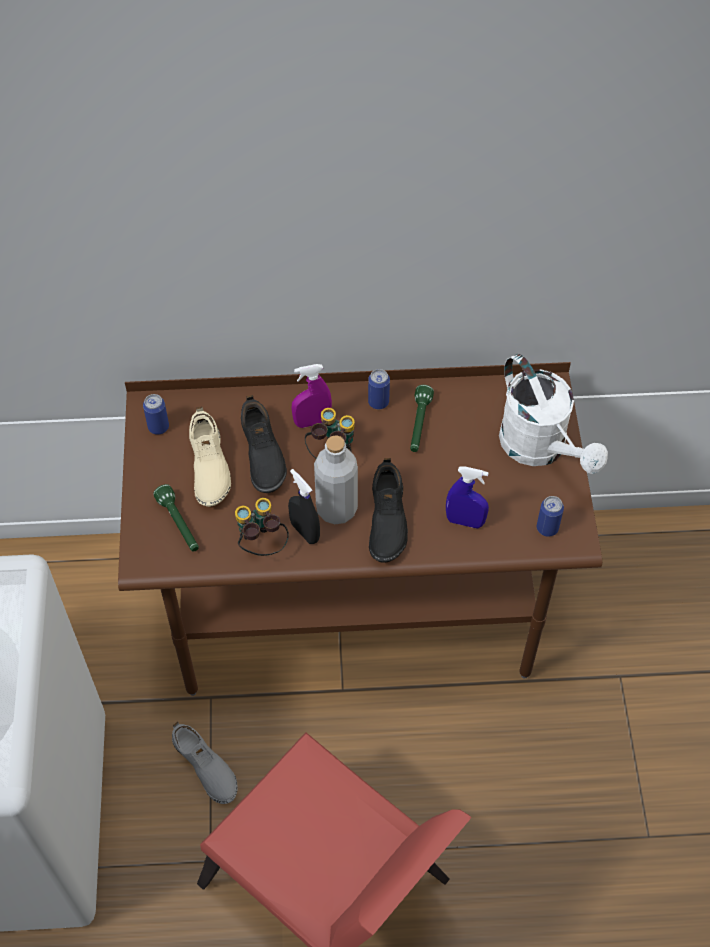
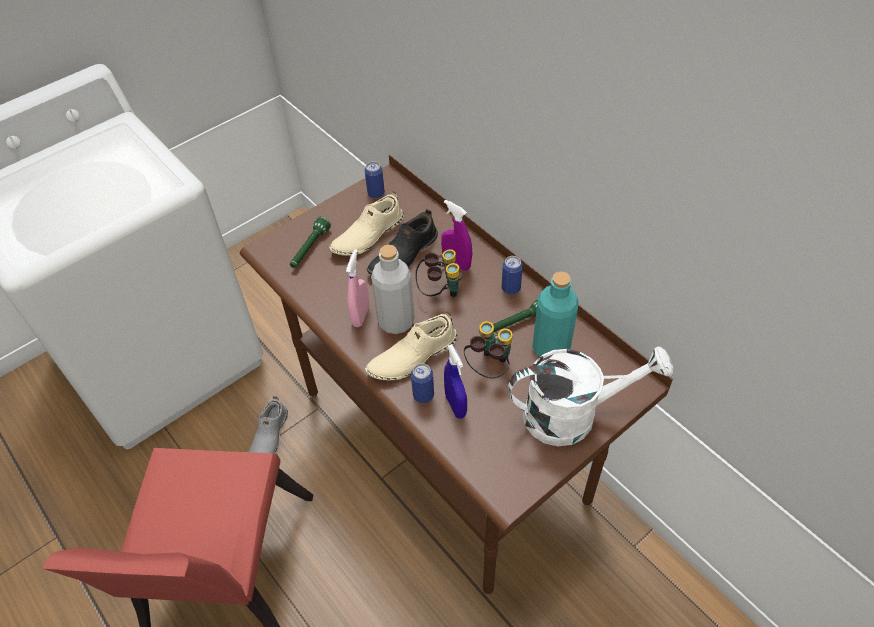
camera: 55 degrees right, 5 degrees down
(261, 544) = (329, 299): binoculars -> binoculars (489, 367)
(304, 532) = (360, 315): black spray bottle -> pink spray bottle
(386, 520) = (412, 356): black shoe -> beige shoe
(466, 418) = (551, 348): none -> turquoise bottle
(540, 448) = (573, 414): white watering can -> white watering can turned 120 degrees counterclockwise
(547, 528) = (500, 466): can -> can (423, 395)

